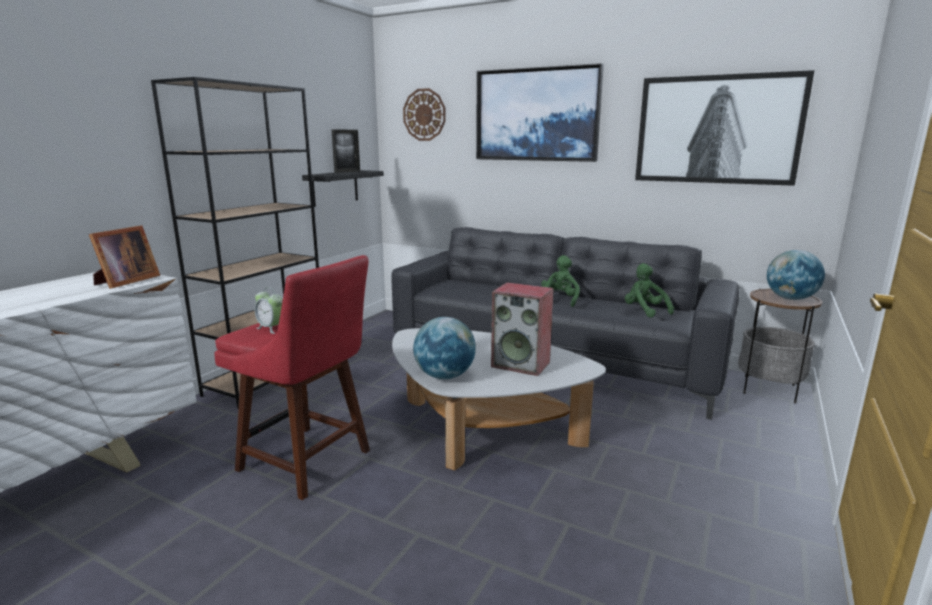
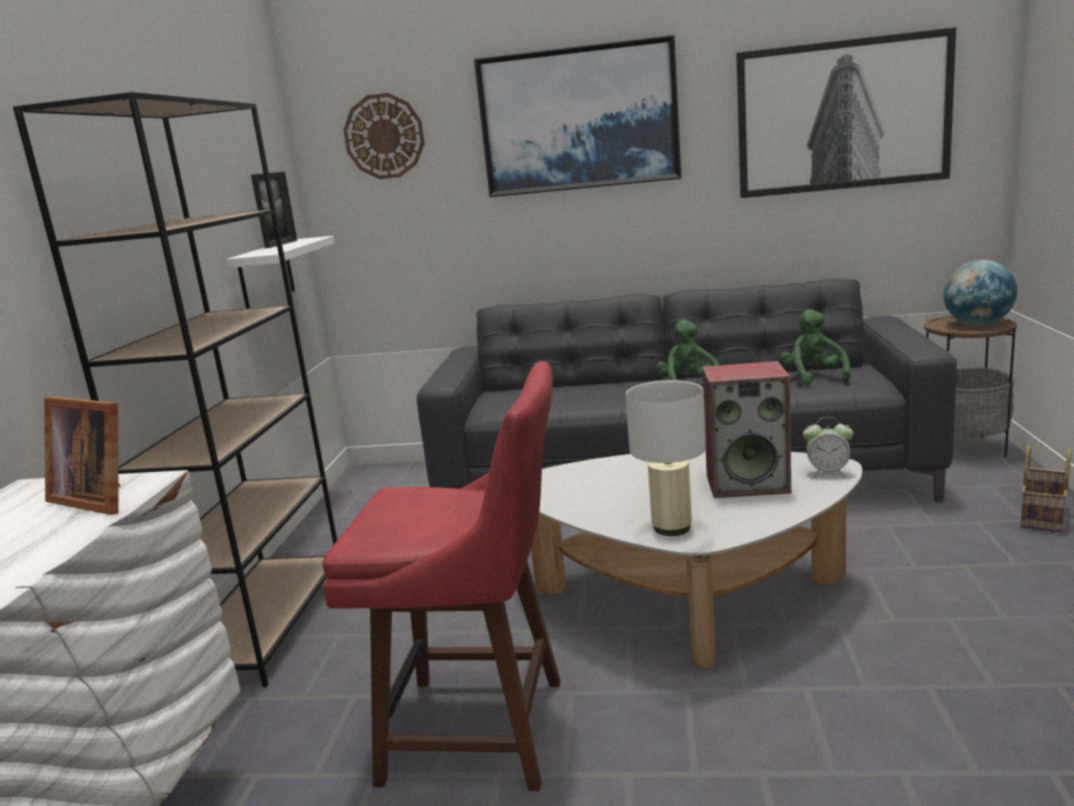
camera: 20 degrees left, 0 degrees up
(125, 282) = (99, 498): picture frame -> picture frame turned 120 degrees clockwise
(271, 328) = (401, 519): alarm clock -> alarm clock (828, 473)
(335, 188) = (266, 274): black shelf -> white shelf
(445, 376) = (671, 527): globe -> white table lamp
(644, 311) = (813, 377): green plush toy -> green plush toy turned 45 degrees clockwise
(774, 449) = (1044, 517): none -> basket

